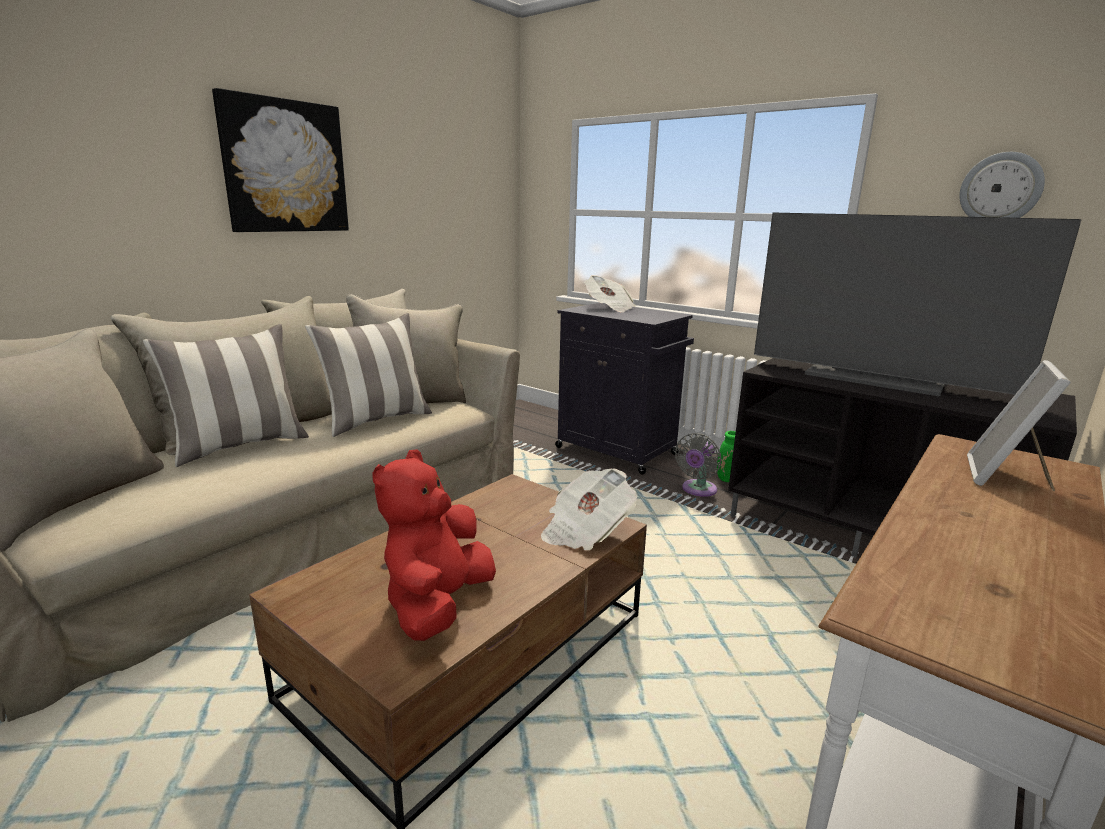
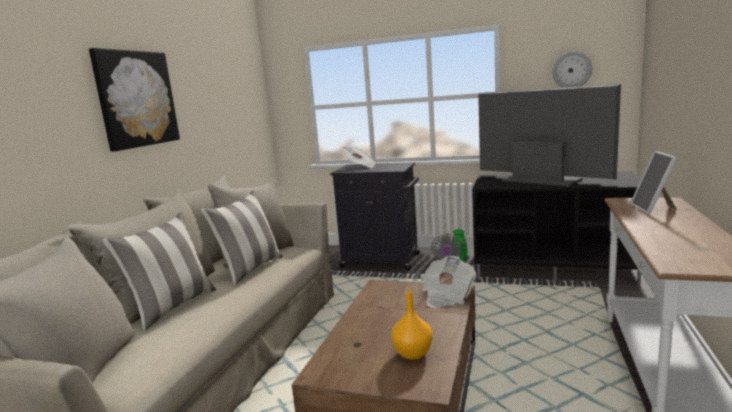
camera: 20 degrees left, 5 degrees down
(437, 605) = (412, 353): red plush toy -> orange vase
(875, 379) = (540, 180): television -> television turned 150 degrees counterclockwise

